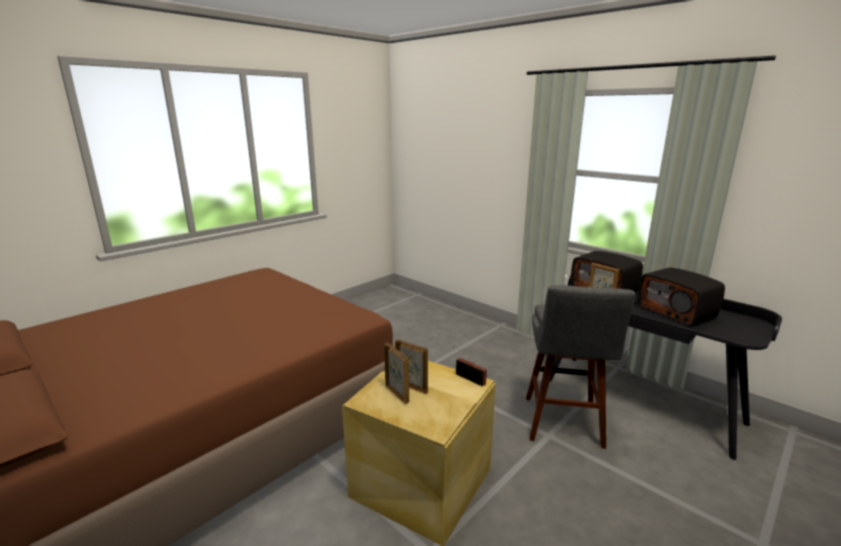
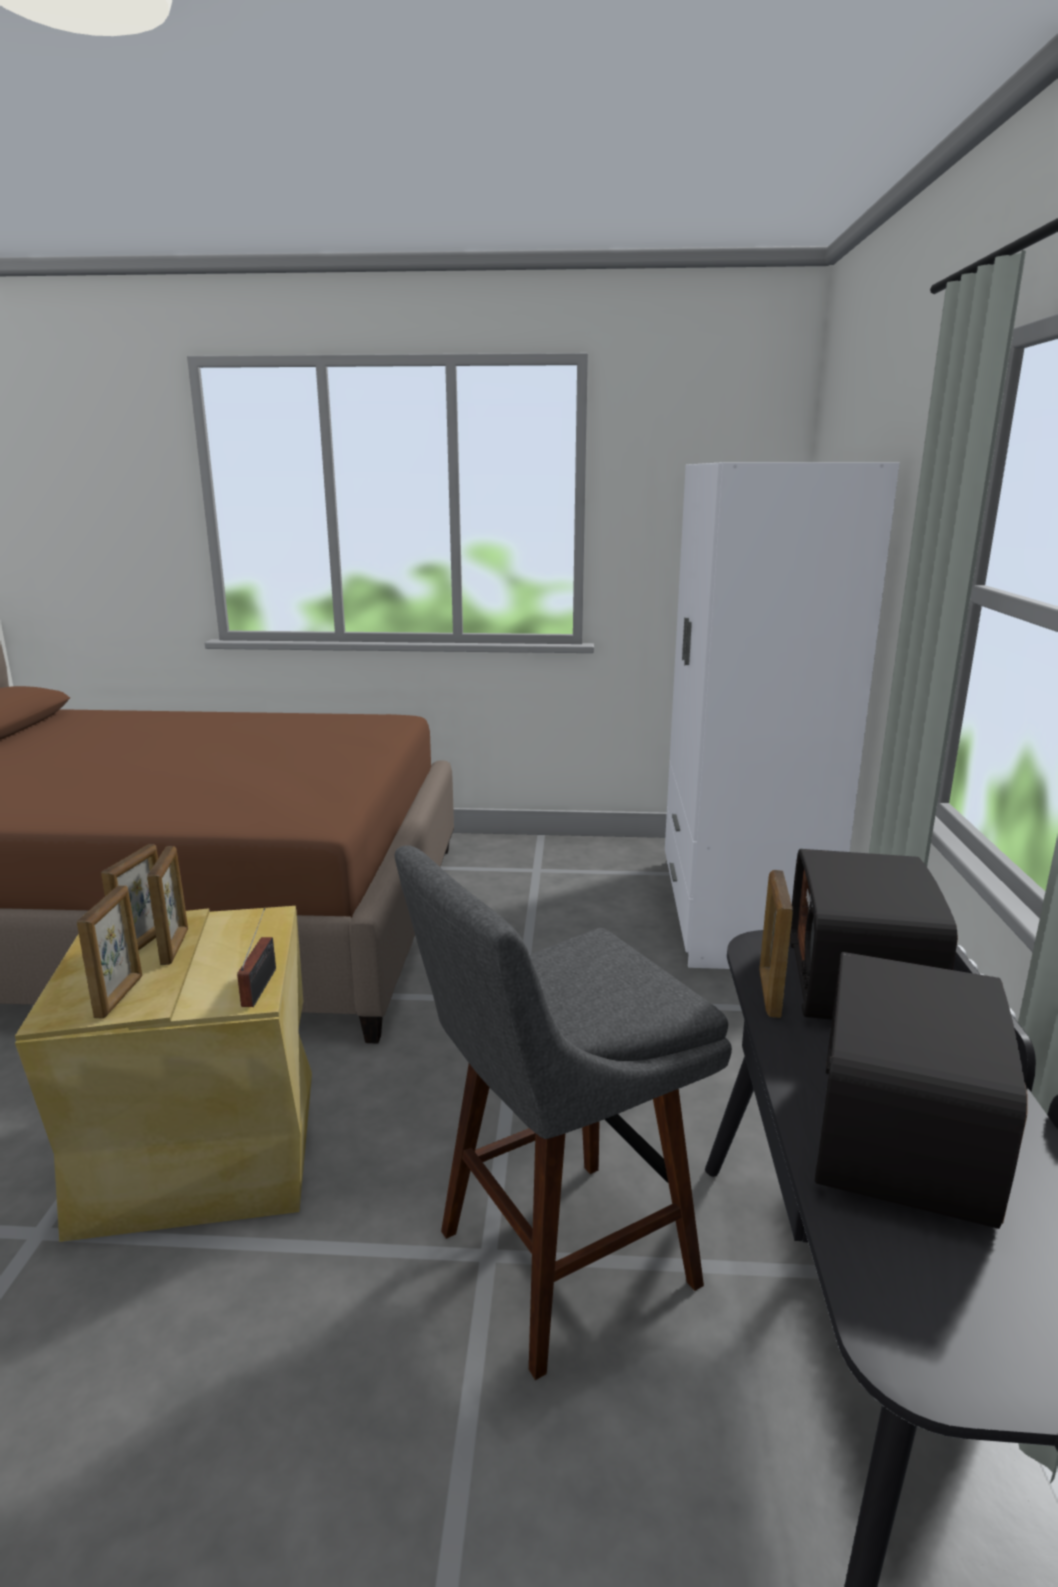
camera: 50 degrees right, 0 degrees up
(426, 310) = (737, 911): none -> white wardrobe
(442, 410) = (120, 996): none -> picture frame

